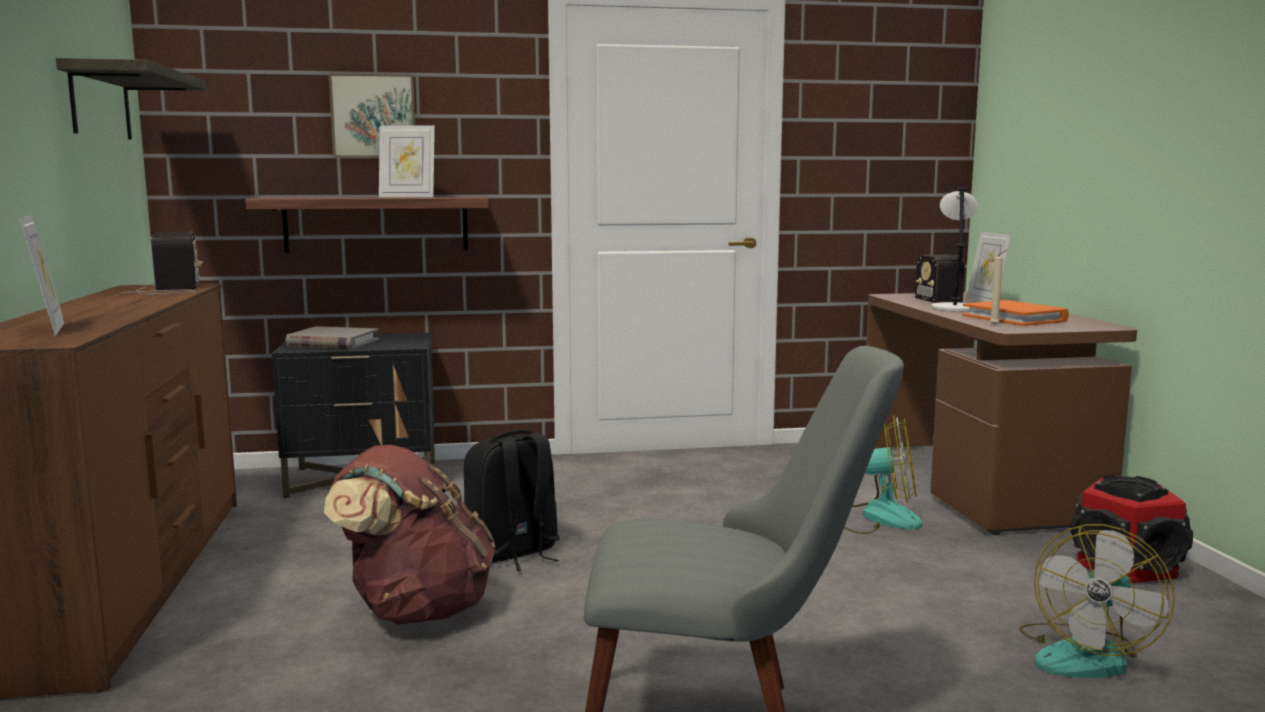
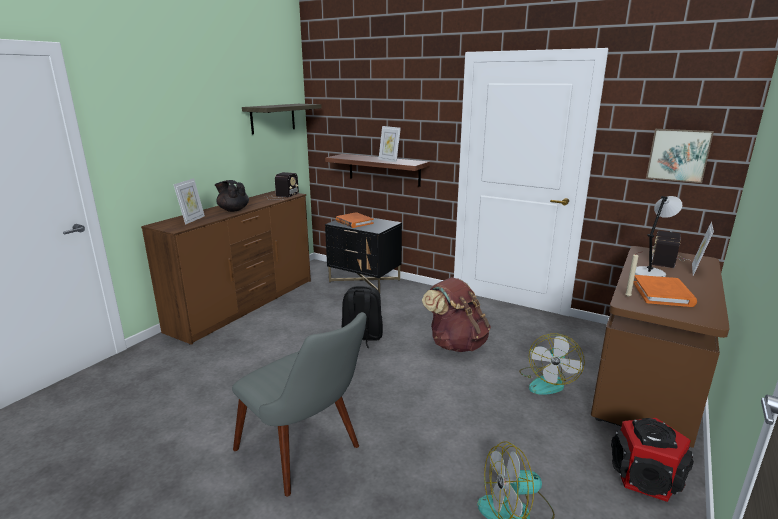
camera: 40 degrees right, 10 degrees up
(114, 310) = (233, 210): none -> black teapot
(333, 343) = (354, 222): grey book -> orange book
(373, 116) = (384, 120): picture -> picture (678, 155)
(415, 610) = (297, 350): brown backpack -> brown backpack (456, 344)
(876, 517) = (547, 381): fan -> fan turned 60 degrees clockwise

